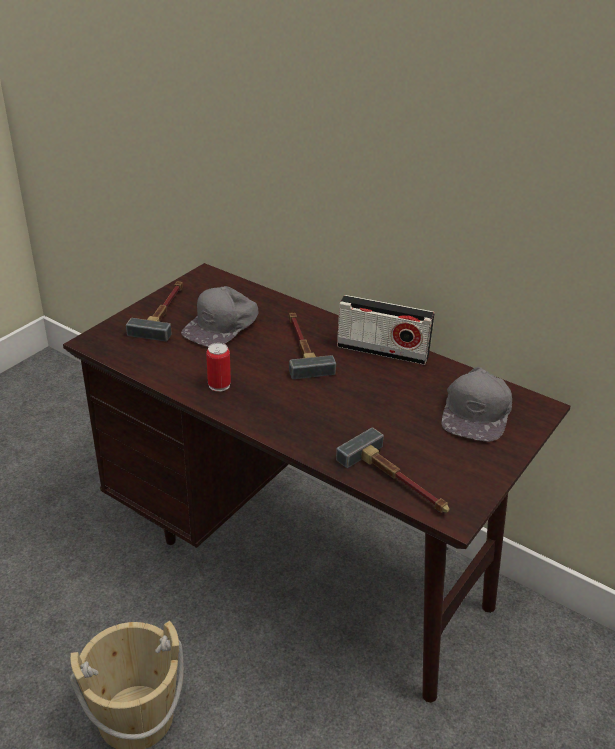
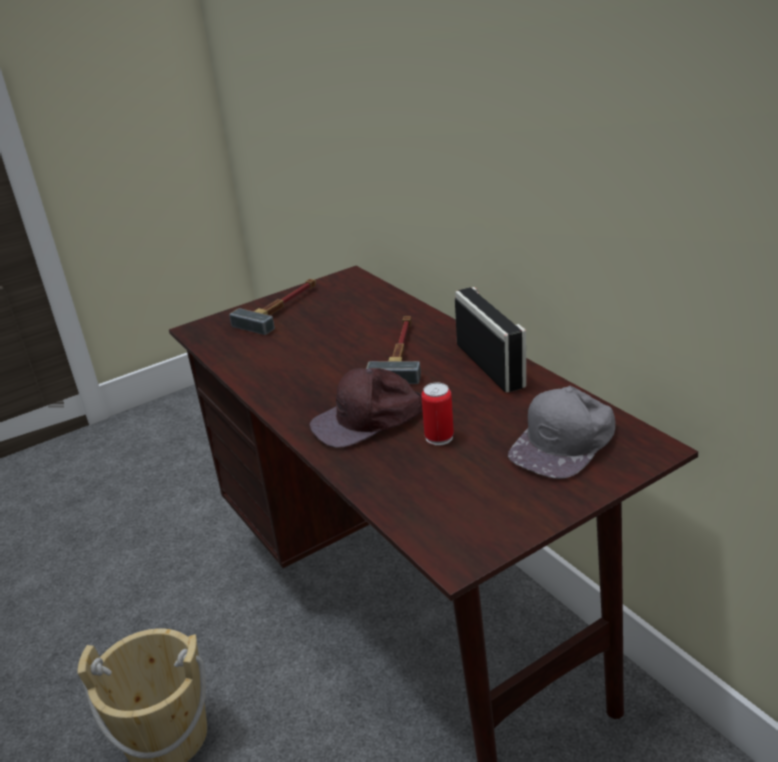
camera: 25 degrees right, 5 degrees down
(219, 385) = (287, 381): can -> can (439, 437)
(222, 325) = (332, 324): grey cap -> none
(314, 412) = (369, 420): none -> brown cap
(382, 351) = (490, 365): radio -> radio turned 150 degrees counterclockwise
(398, 481) = (413, 508): hammer -> none

